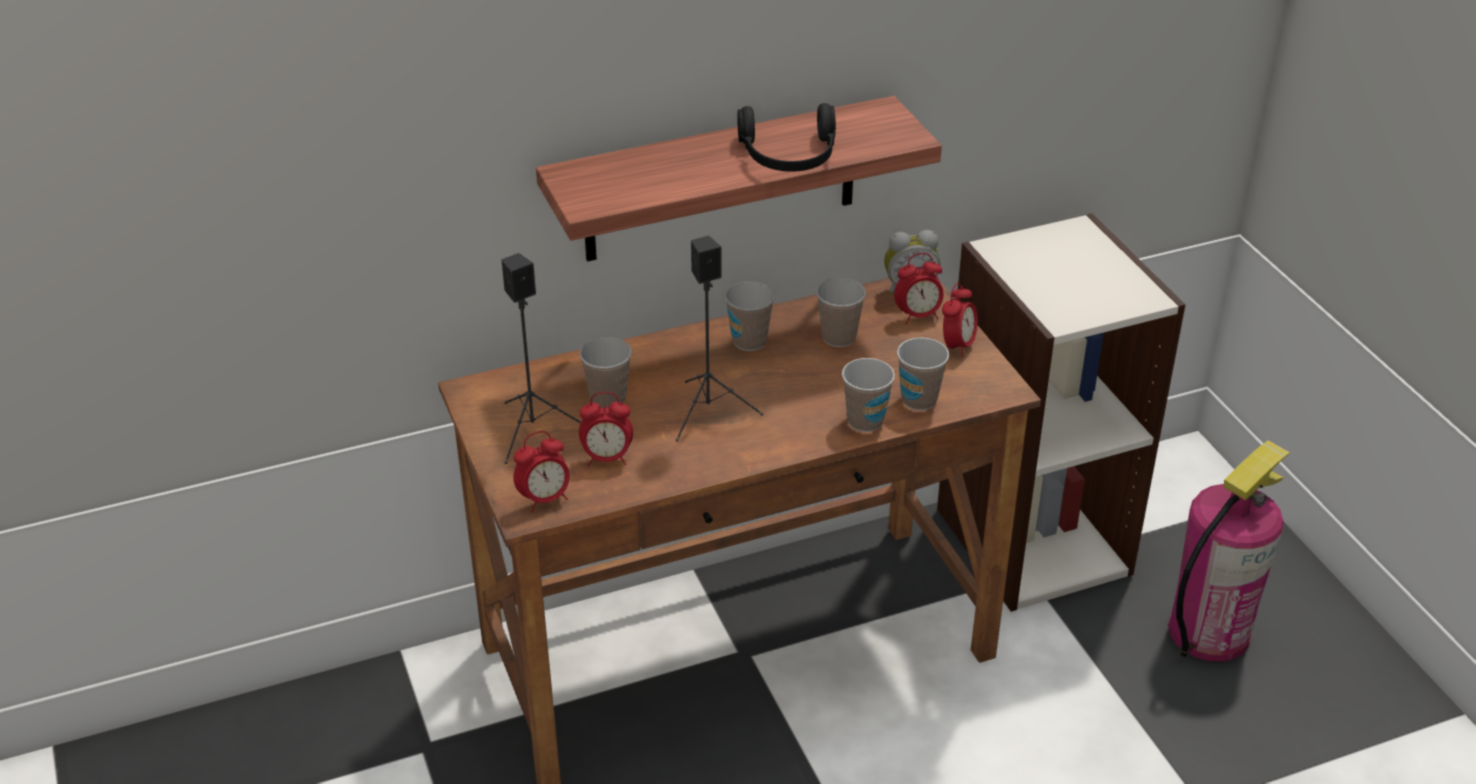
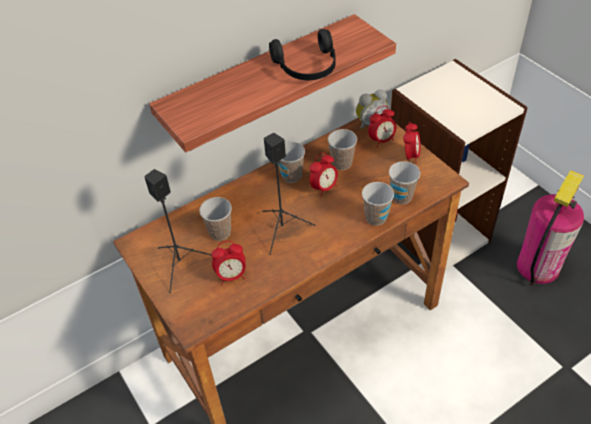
camera: 10 degrees left, 10 degrees up
(544, 499) = (201, 314): alarm clock -> alarm clock (324, 188)

